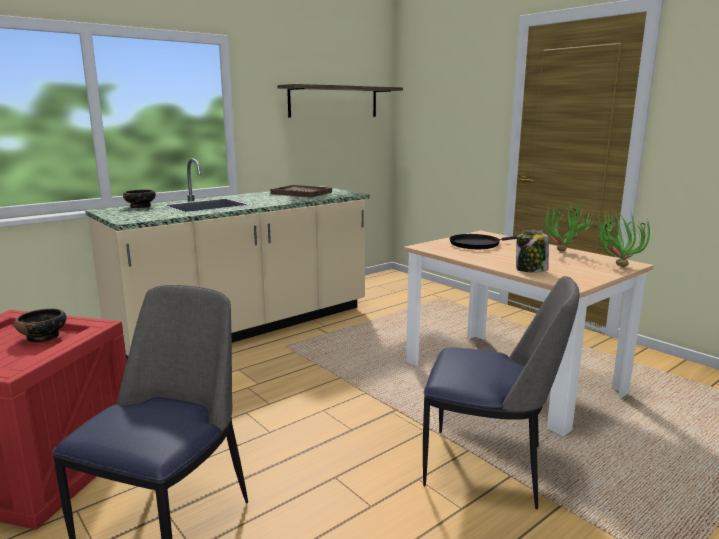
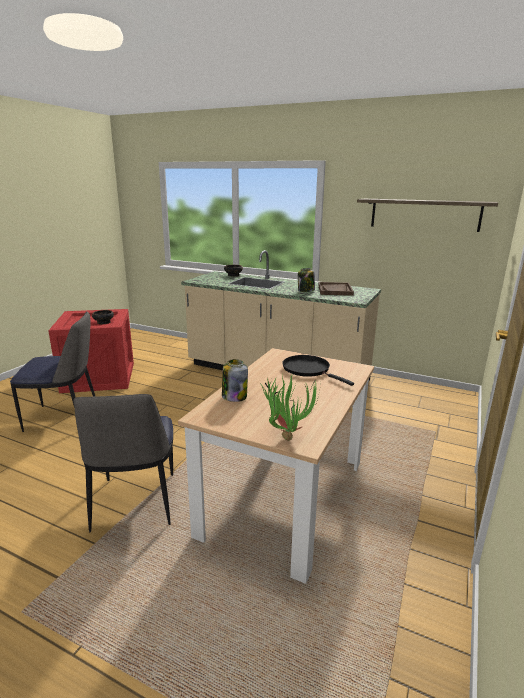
camera: 65 degrees right, 5 degrees up
(286, 198) = (305, 291): none -> jar
(563, 253) = (318, 407): potted plant -> none

